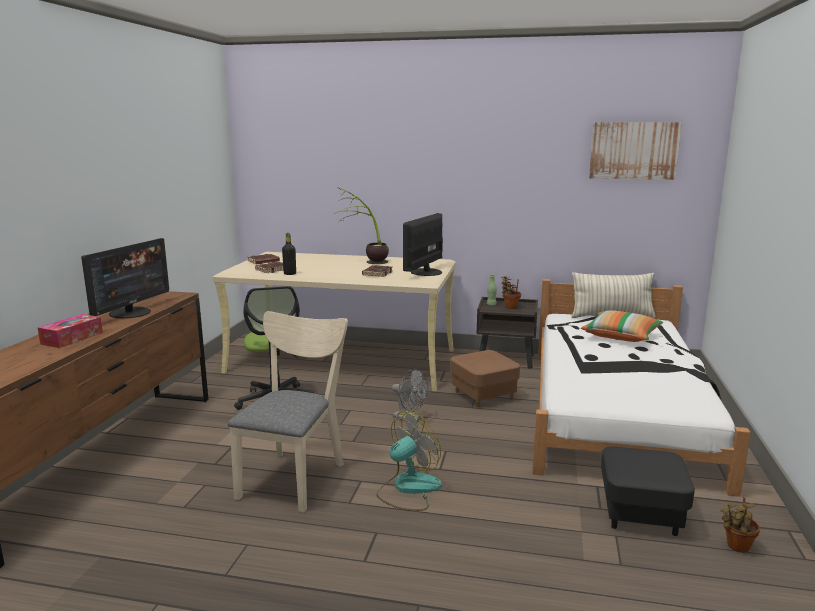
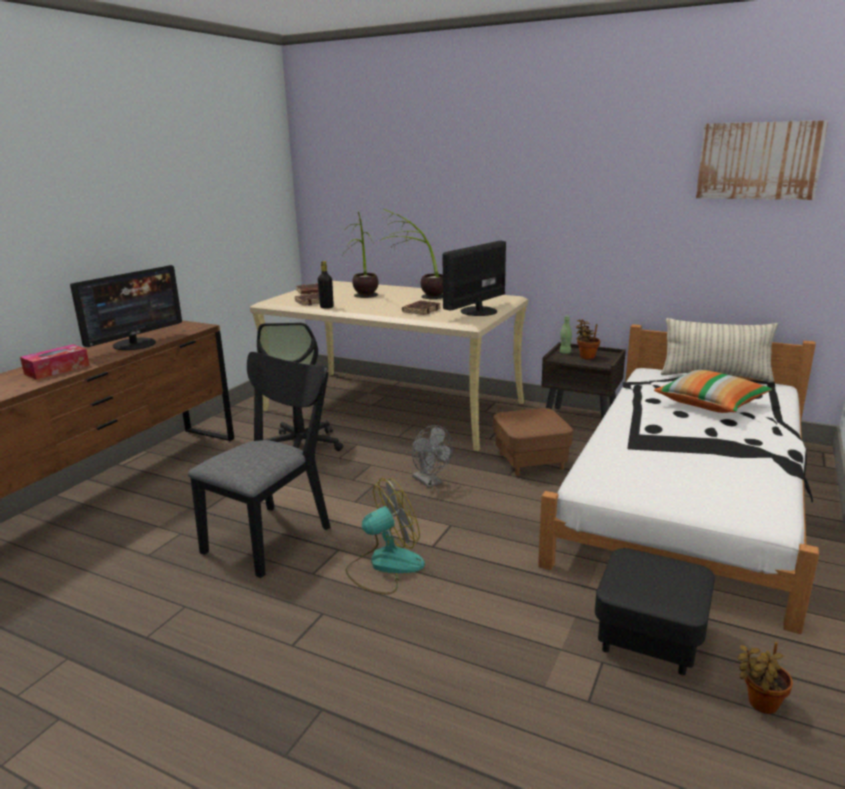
camera: 15 degrees right, 5 degrees up
(295, 476) = (273, 534): beige chair -> black chair
(317, 265) = (364, 298): none -> potted plant

